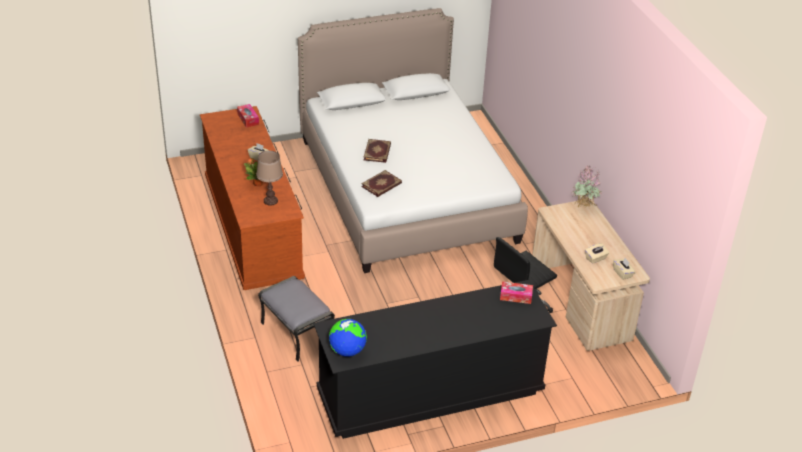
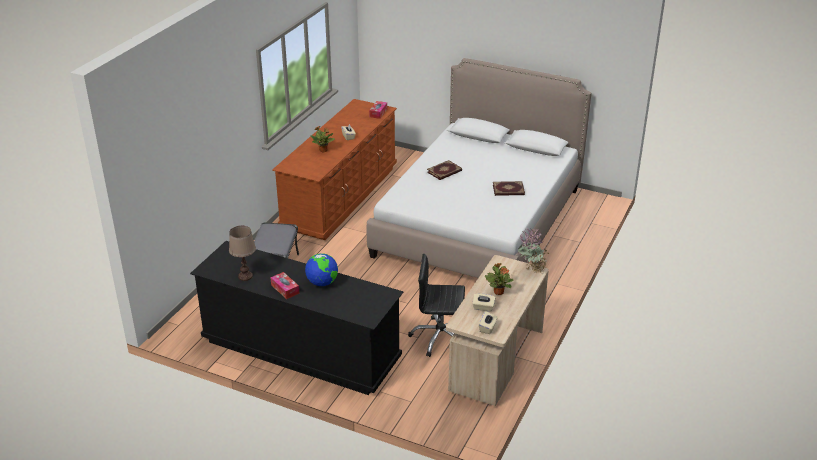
camera: 45 degrees right, 5 degrees down
(270, 201) = (314, 163): brown table lamp -> brown table lamp (245, 276)
(347, 351) = (217, 266): globe -> globe (322, 283)
(382, 185) = (413, 192): book -> book (508, 190)
(516, 296) = (375, 296): tissue box -> tissue box (285, 289)
(586, 238) = (498, 292): none -> potted plant

